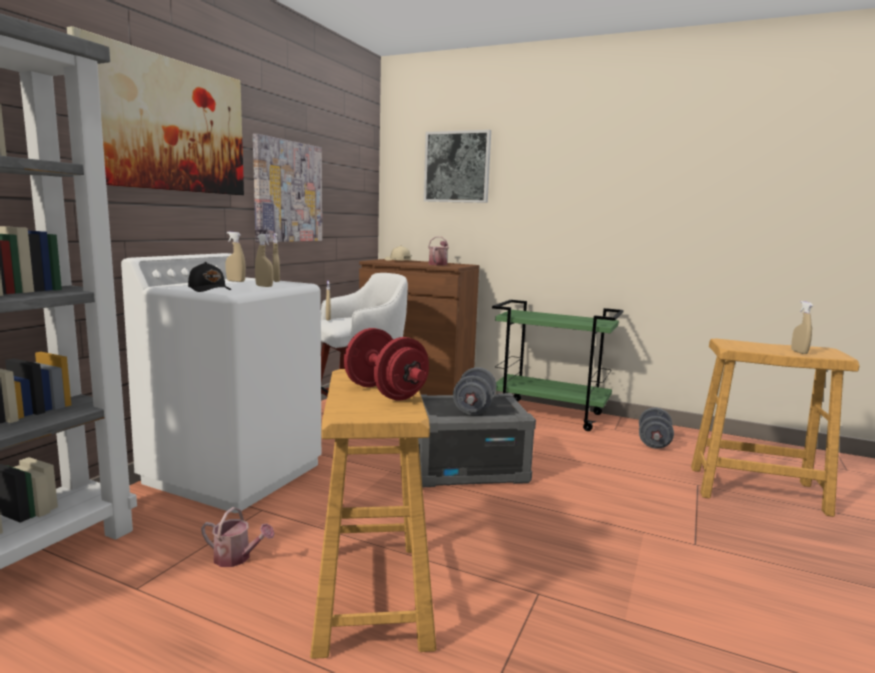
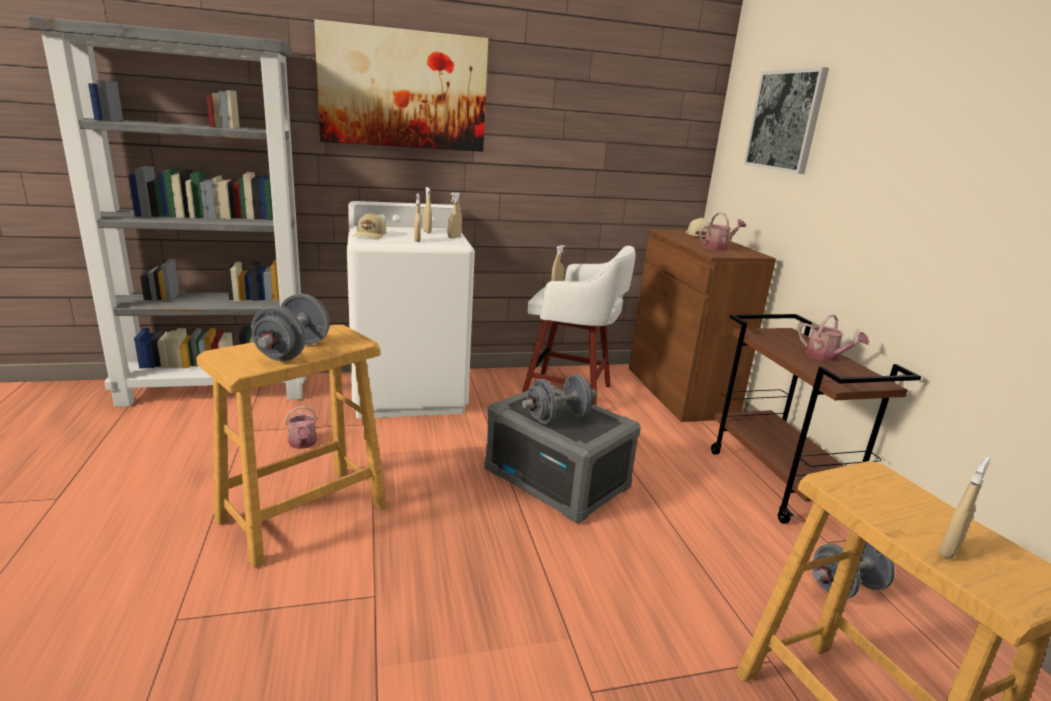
camera: 50 degrees right, 10 degrees up
(210, 289) = (370, 236): black cap -> beige cap
(288, 192) = (550, 148): picture -> none
(385, 392) = (293, 351): red dumbbell -> grey dumbbell
(550, 414) = (779, 482): green cart -> brown cart
(563, 317) = (825, 357): none -> watering can

